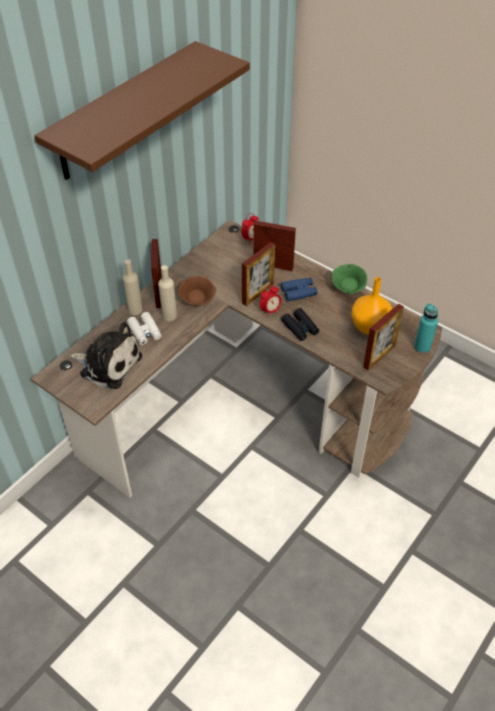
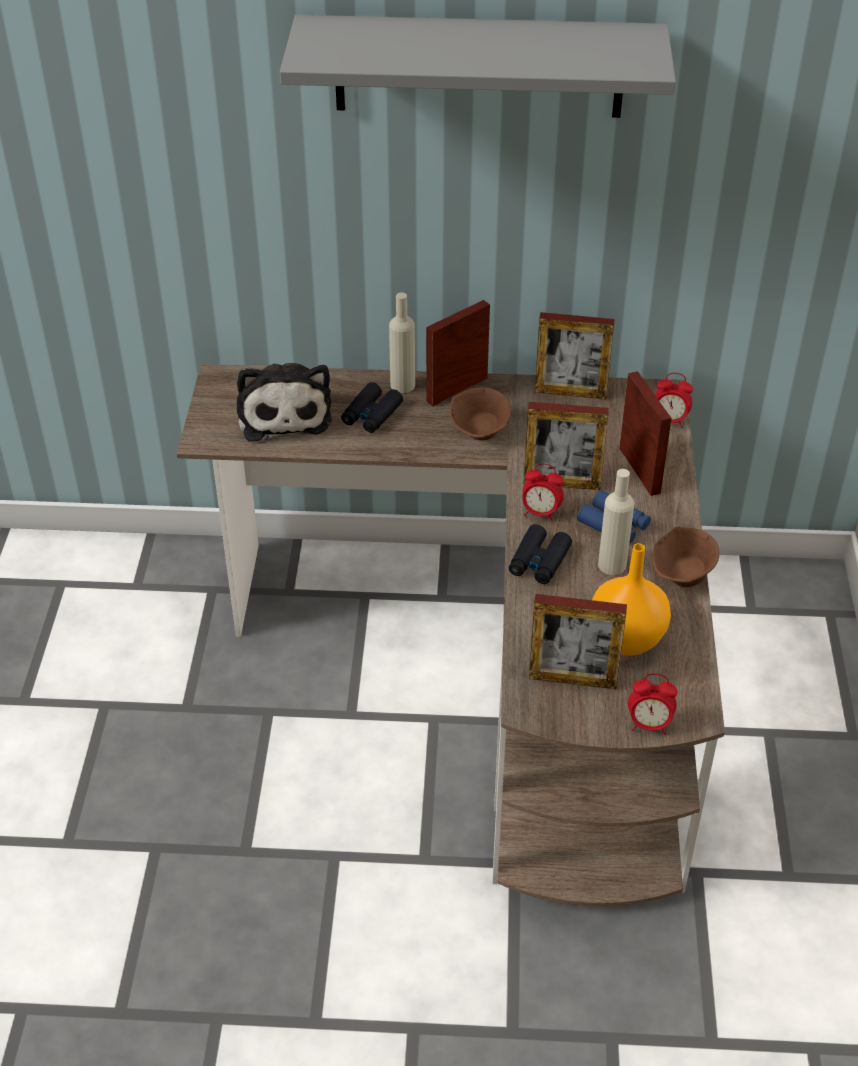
camera: 55 degrees right, 5 degrees down
(124, 112) = (479, 66): brown shelf -> grey shelf
(145, 332) = (371, 414): white binoculars -> black binoculars
(169, 315) = (425, 420): beige bottle -> beige bottle (612, 565)
(201, 258) = (570, 392): none -> picture frame
(348, 290) = (682, 577): green bowl -> brown bowl
(422, 347) = (649, 725): turquoise bottle -> alarm clock

